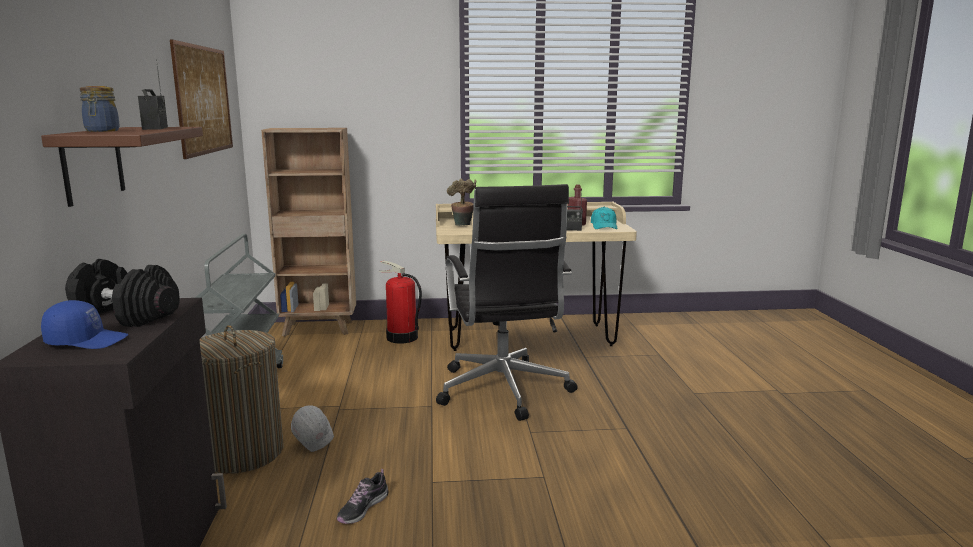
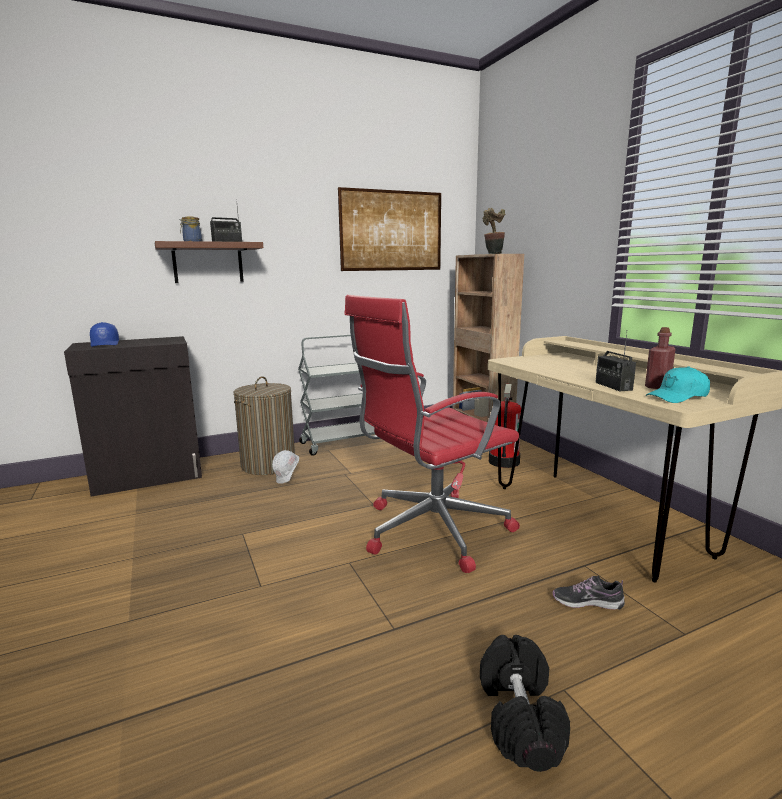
camera: 70 degrees right, 0 degrees up
(124, 316) = (148, 341): black dumbbell -> black dumbbell (519, 717)
(362, 508) = (202, 517): shoe -> shoe (587, 602)
(462, 225) = (542, 359): potted plant -> potted plant (492, 253)
(503, 391) = (431, 531): black office chair -> red office chair

